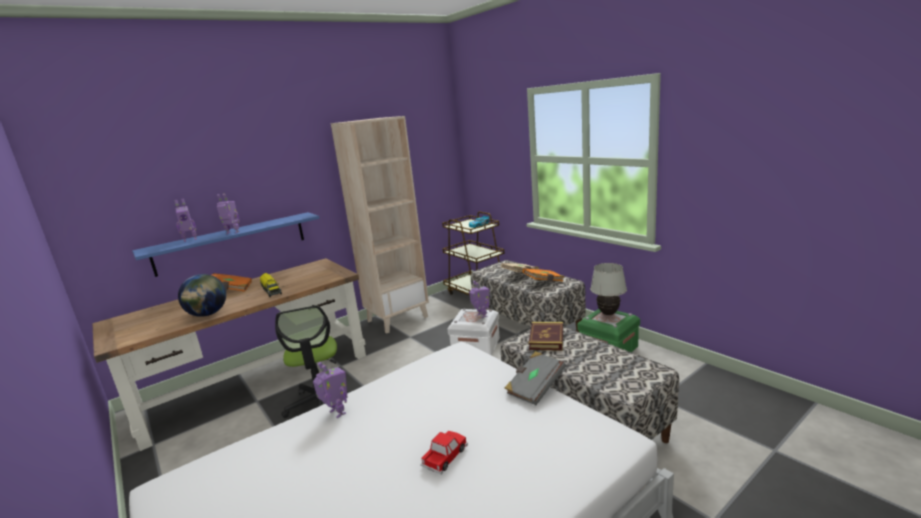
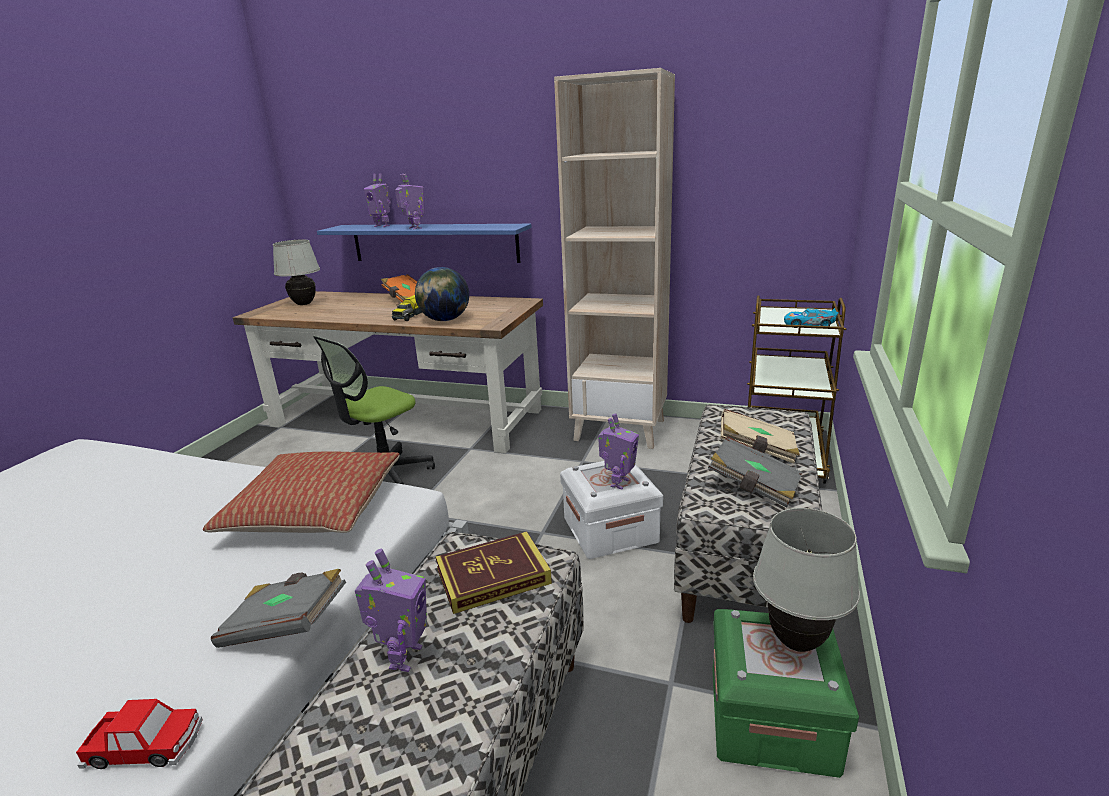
camera: 55 degrees right, 5 degrees up
(139, 324) = (304, 304): none -> white table lamp
(208, 314) = (335, 316): globe -> globe (445, 320)
(336, 413) = (204, 478): toy robot -> toy robot (403, 657)
(438, 374) = (315, 510): none -> pillow
(445, 456) = (72, 602): toy car -> toy car (146, 746)
(544, 282) = (754, 486): orange book -> grey book

